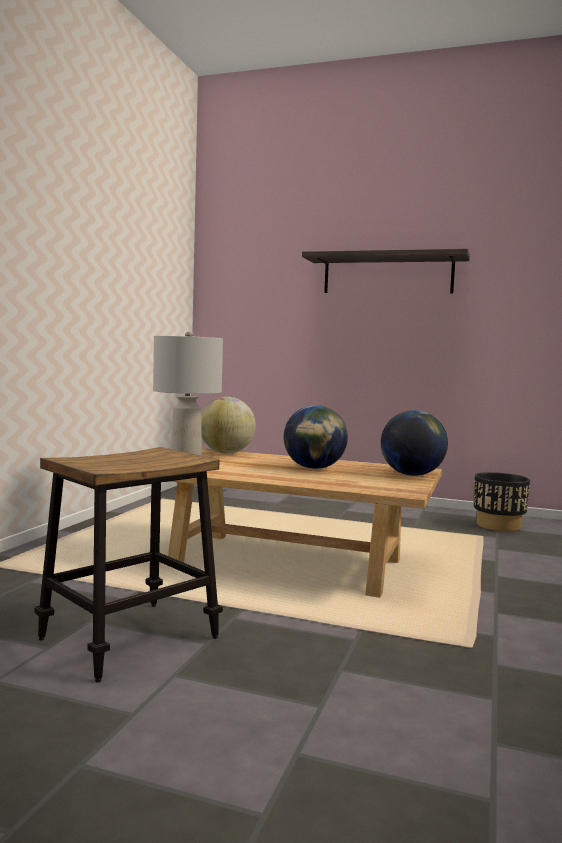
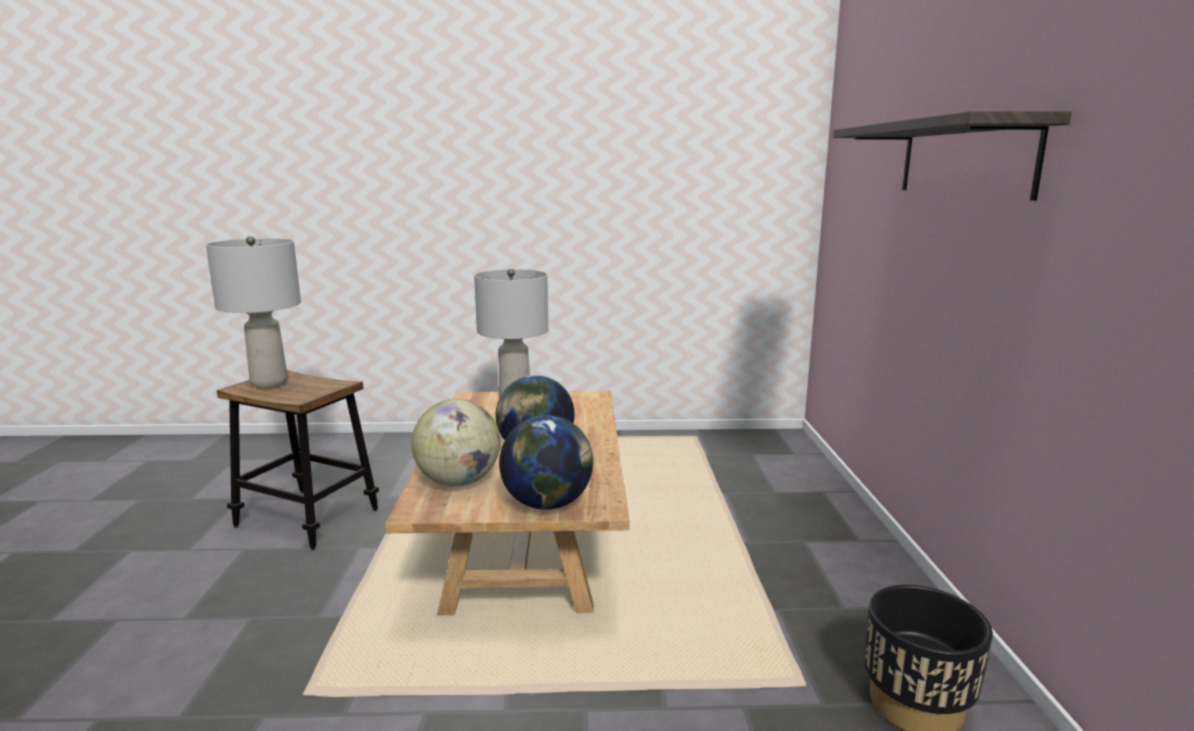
camera: 70 degrees right, 10 degrees up
(102, 462) = (268, 382): none -> grey table lamp
(226, 453) = (589, 404): globe -> globe (459, 482)

